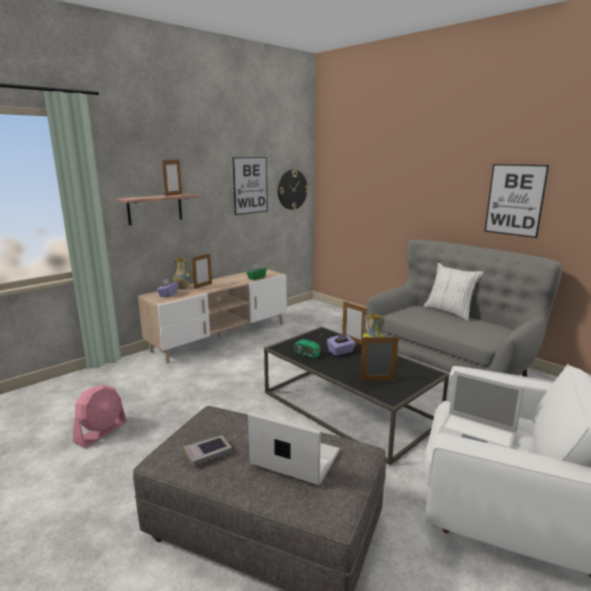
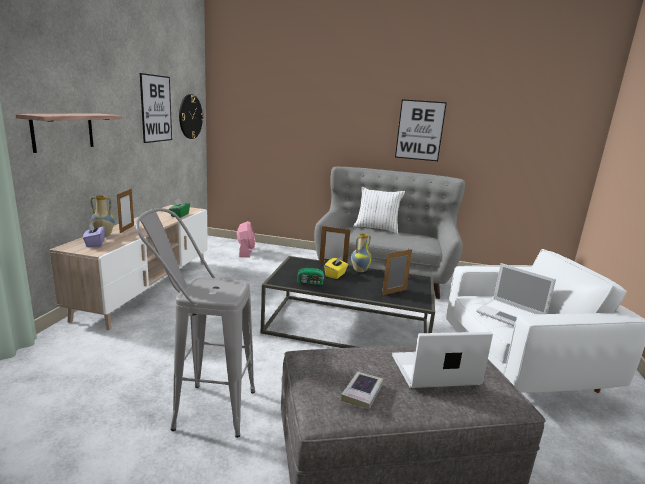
camera: 35 degrees left, 0 degrees up
(101, 432) = (108, 432): pink fan -> pink fan (246, 252)
(166, 436) = (201, 408): none -> grey stool
(173, 195) = (89, 114): picture frame -> none
(340, 352) = (335, 275): purple tissue box -> yellow tissue box
(477, 437) = (512, 316): laptop -> laptop turned 45 degrees clockwise

